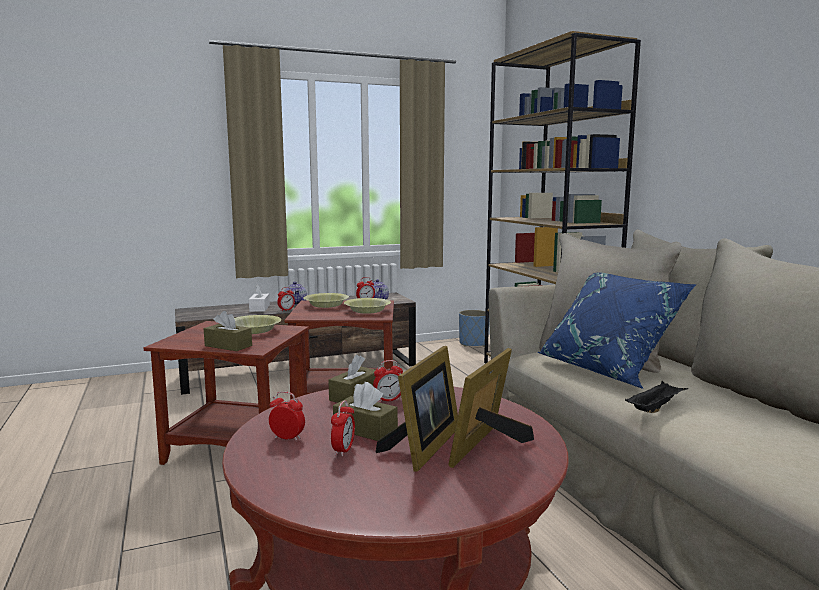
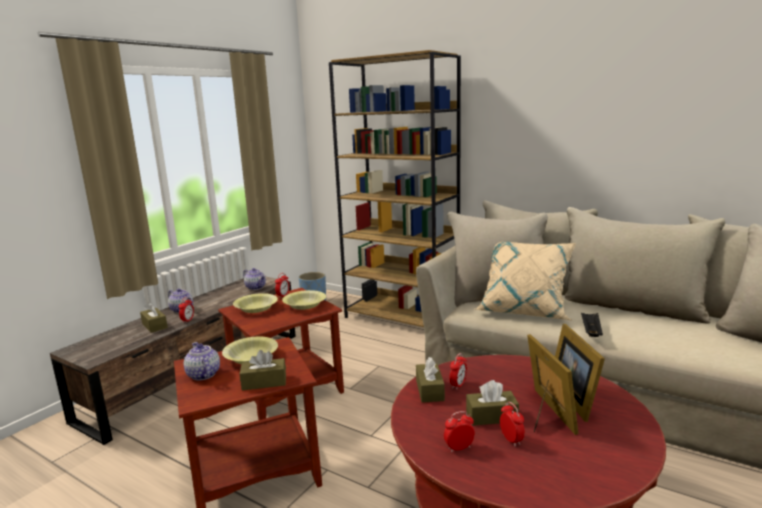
camera: 35 degrees left, 5 degrees up
(203, 331) = (203, 374): none -> teapot
(259, 308) = (154, 326): white tissue box -> brown tissue box
(607, 370) = (524, 310): blue pillow -> beige pillow

